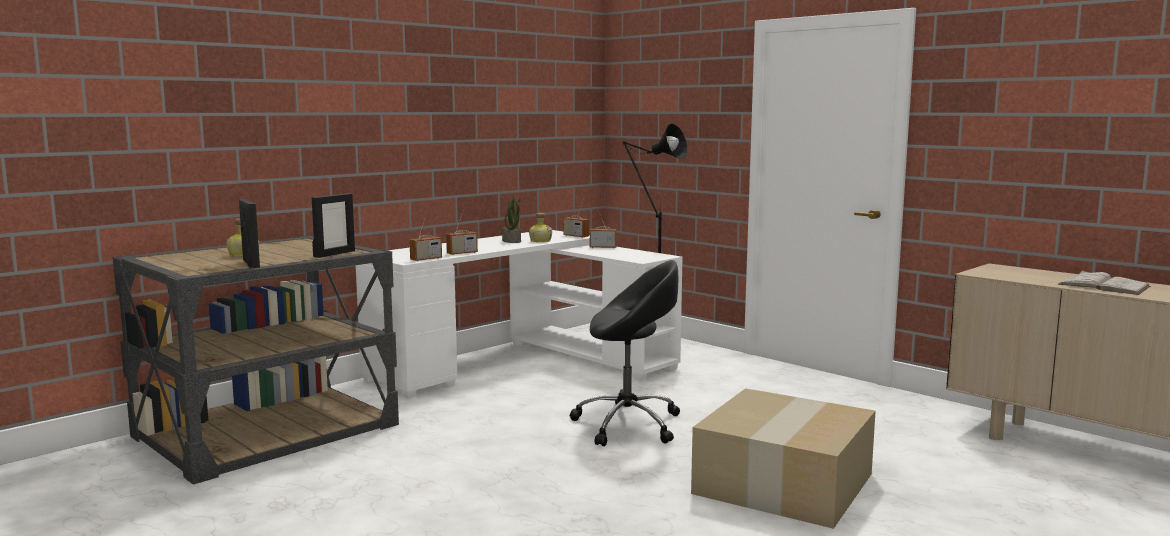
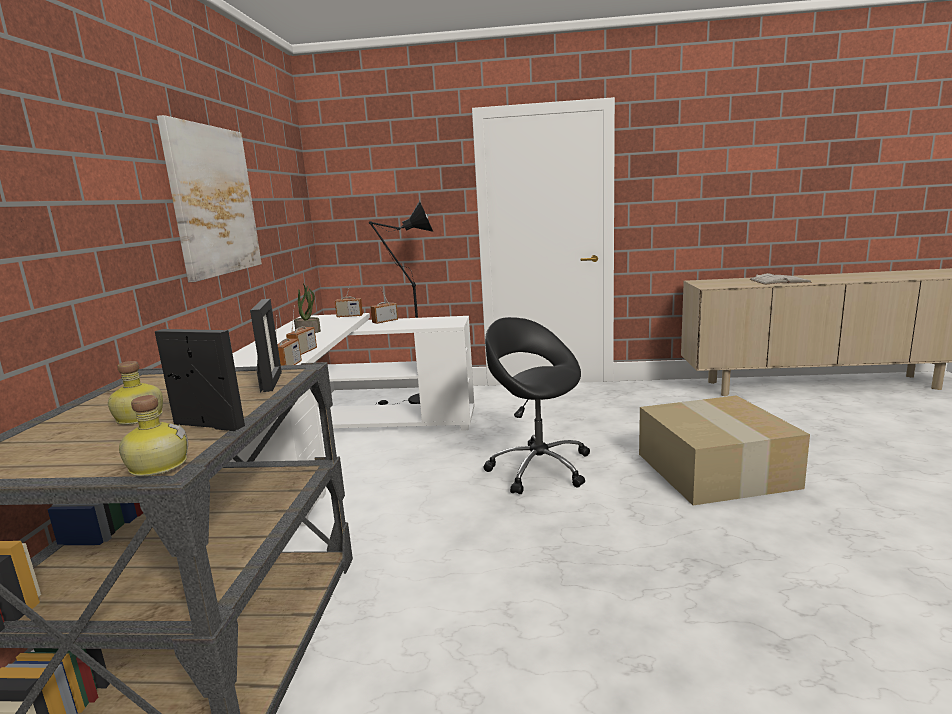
camera: 40 degrees left, 5 degrees up
(439, 114) = (213, 201): none -> picture
(540, 241) = (334, 326): bottle -> bottle (157, 465)
(630, 424) = (538, 468): black office chair -> black office chair turned 105 degrees counterclockwise

